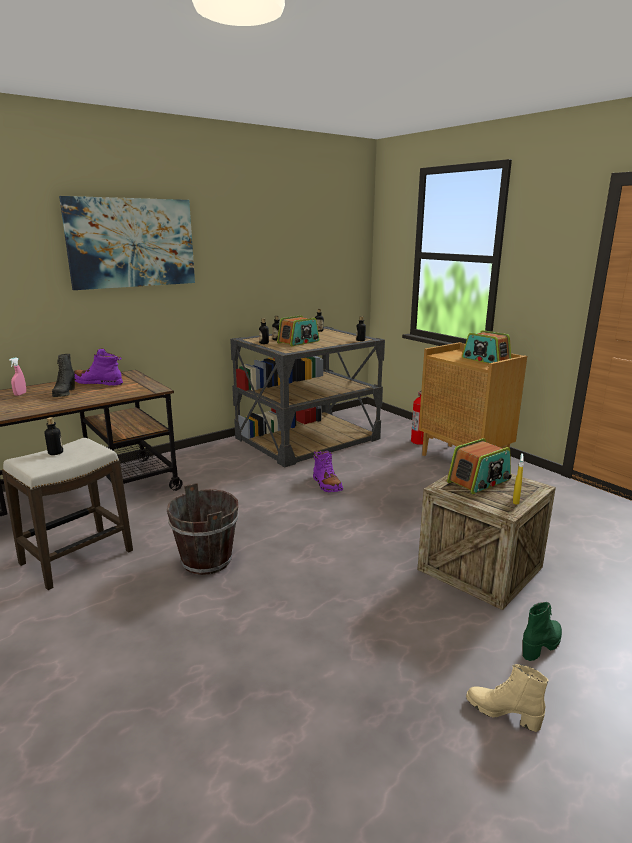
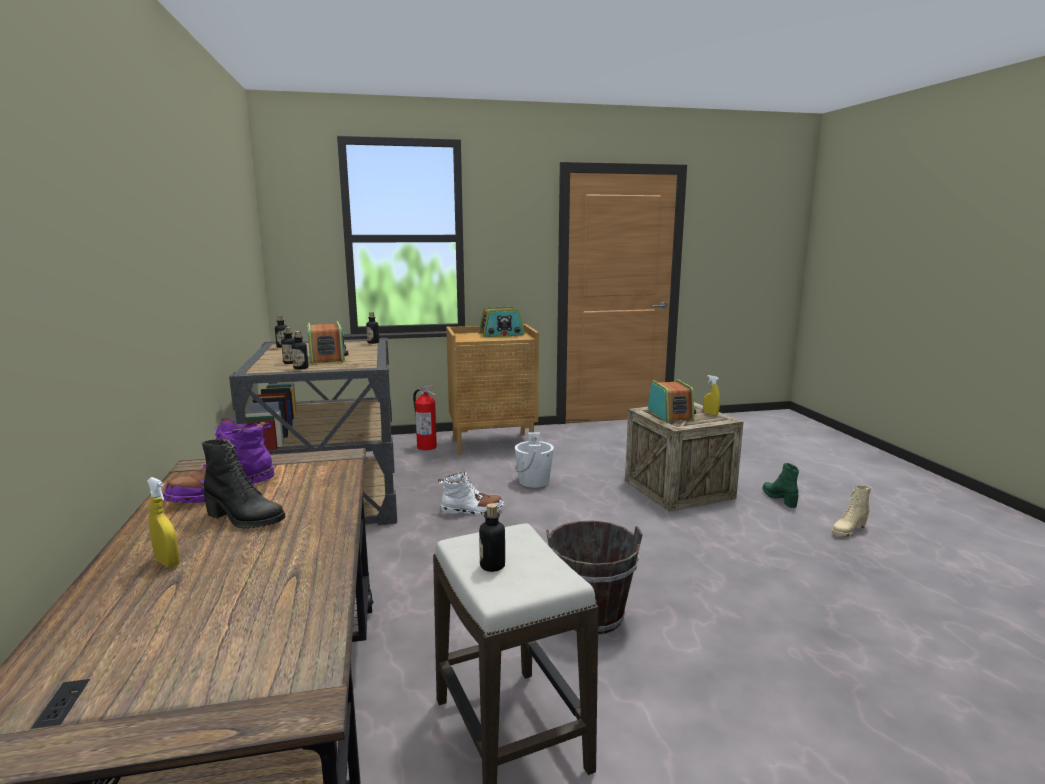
camera: 65 degrees left, 5 degrees down
(20, 394) = (167, 563): pink spray bottle -> yellow spray bottle
(132, 243) = (142, 215): picture -> none
(326, 484) = (472, 510): purple boot -> white boot
(406, 494) = (534, 481): none -> white bucket

